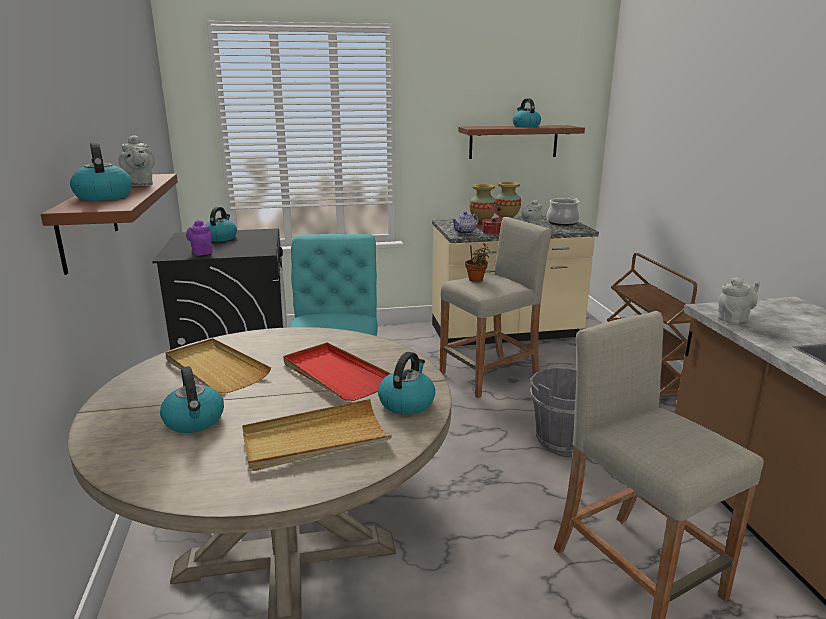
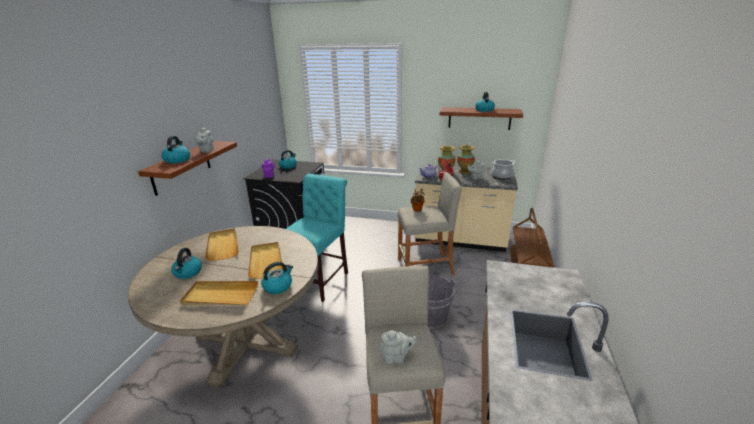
camera: 25 degrees right, 5 degrees up
(335, 375) = (266, 261): red tray -> beige tray
(734, 319) = (502, 279): grey teapot -> grey teapot (397, 357)

